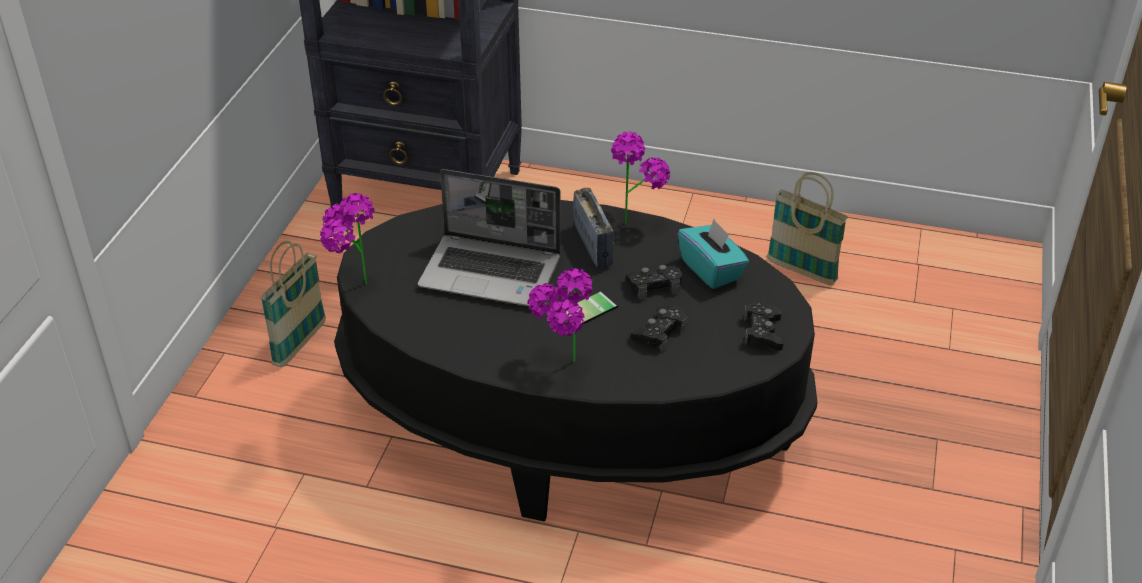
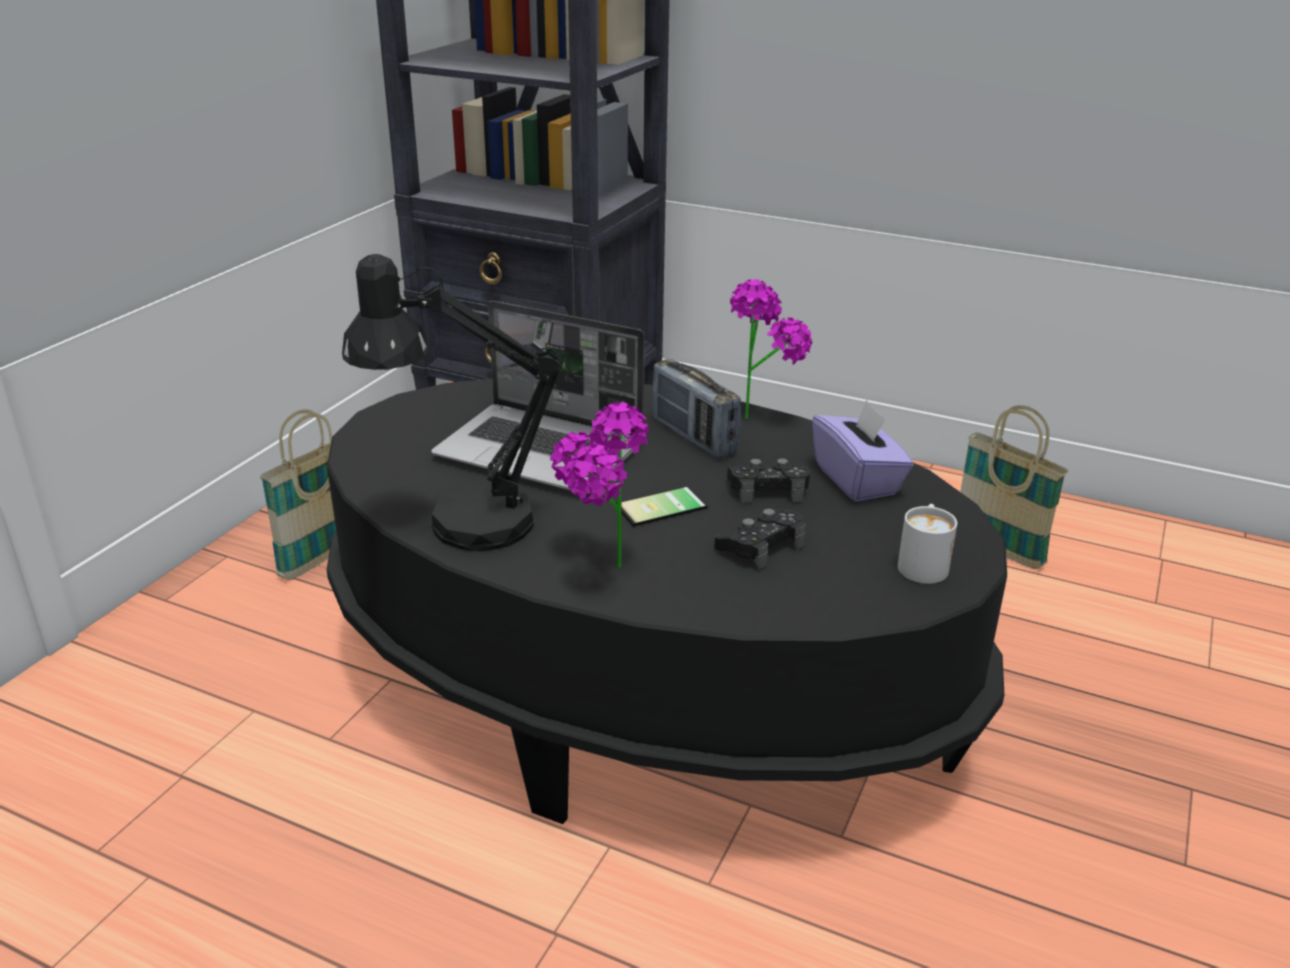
camera: 10 degrees right, 10 degrees down
(352, 285) = (345, 446): potted plant -> none
(459, 342) = (459, 524): none -> black table lamp
(593, 245) = (693, 437): radio -> radio turned 150 degrees clockwise
(711, 270) = (857, 480): turquoise tissue box -> purple tissue box
(762, 332) = (923, 563): black game controller -> white mug

